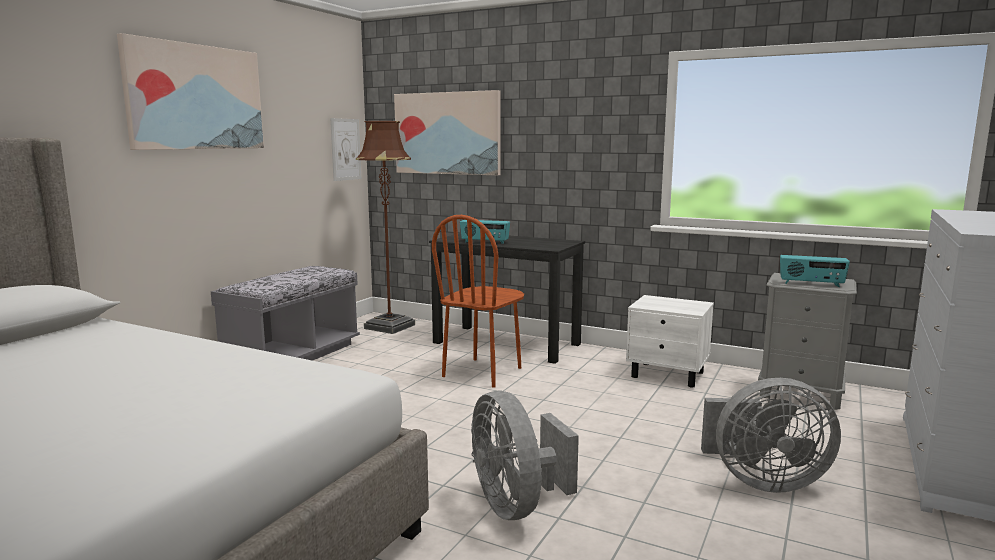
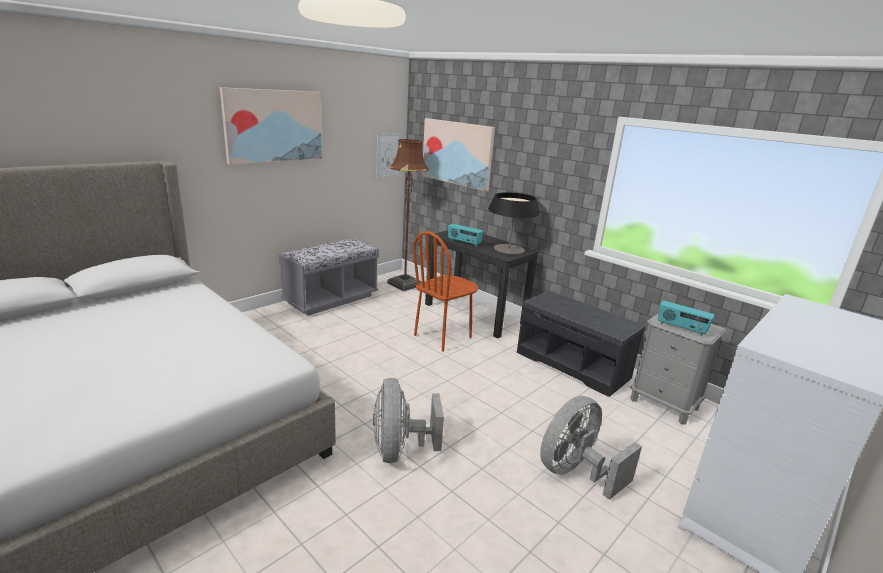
camera: 15 degrees right, 10 degrees up
(547, 242) = (509, 249): none -> table lamp
(668, 375) = (573, 365): white nightstand -> grey bench
(762, 481) = (576, 472): grey fan -> grey fan turned 120 degrees clockwise

